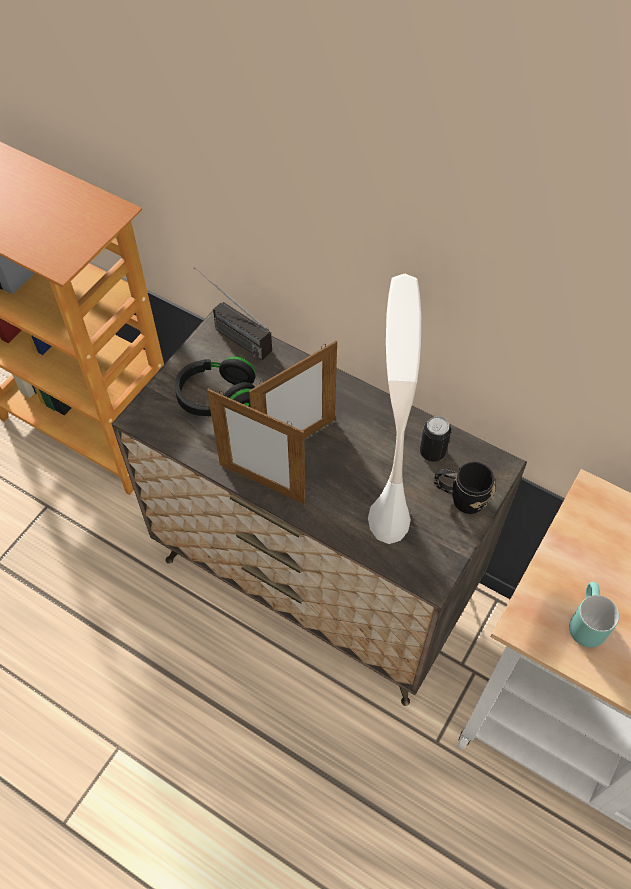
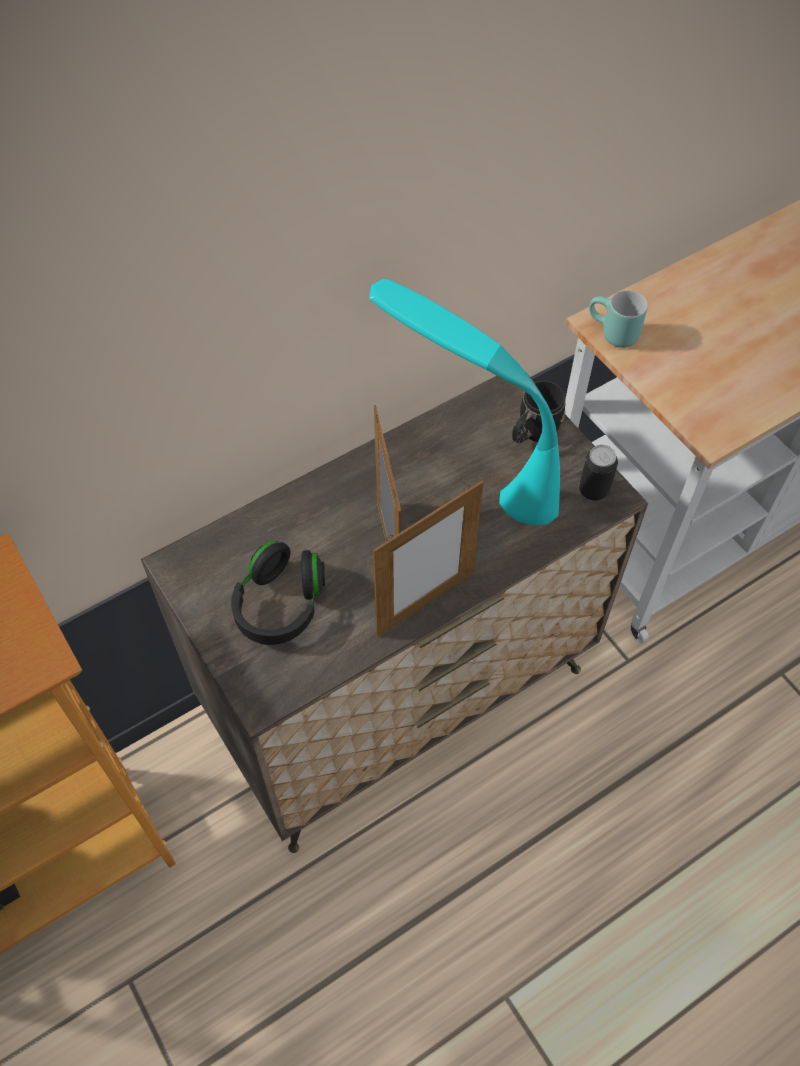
camera: 65 degrees left, 0 degrees up
(229, 333) = (192, 557): radio -> none
(389, 466) = (464, 476): white table lamp -> turquoise table lamp
(432, 452) = (467, 433): can -> can (593, 490)
(583, 621) = (725, 390): turquoise mug -> turquoise mug (611, 334)

